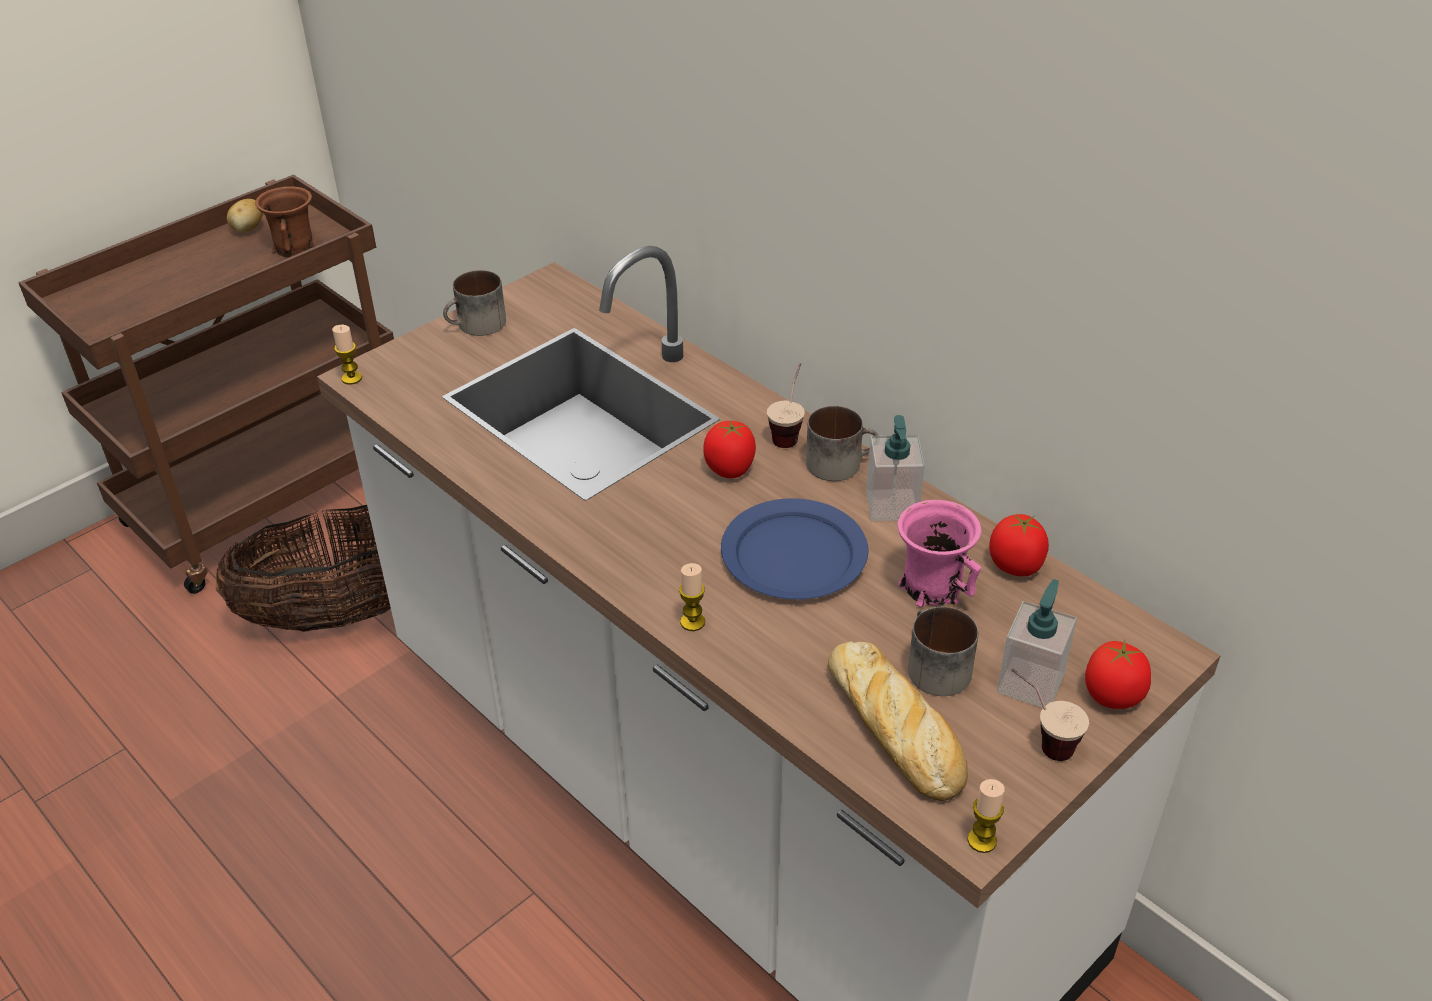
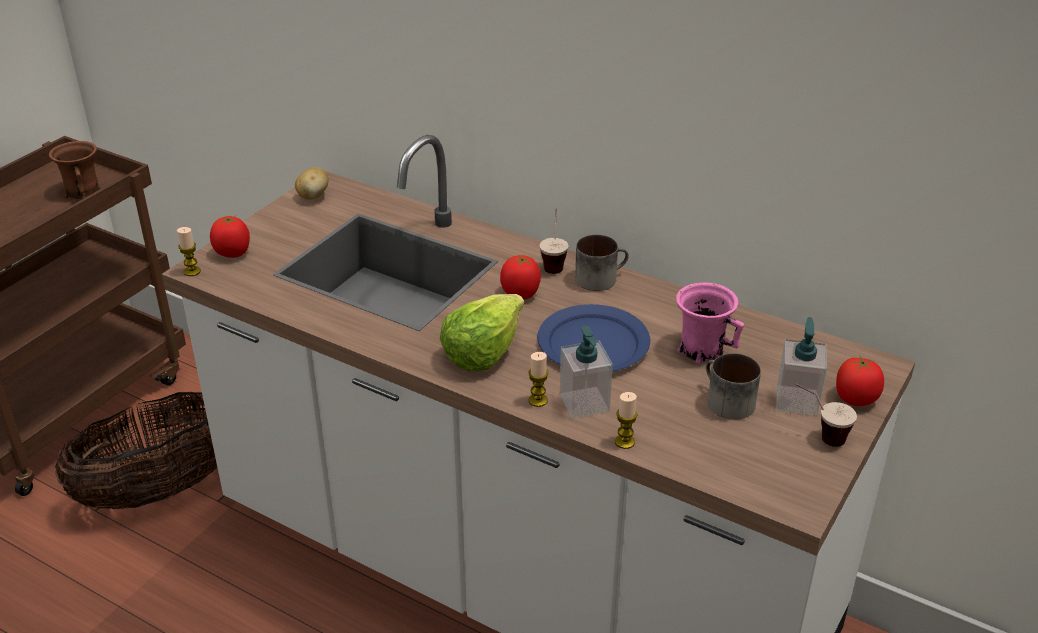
camera: 15 degrees left, 5 degrees down
(248, 229) = (36, 182): potato -> potato (313, 196)
(477, 326) = (279, 221): mug -> none
(651, 541) = (482, 351): none -> lettuce
(892, 505) = (650, 300): soap dispenser -> soap dispenser (584, 403)
(896, 730) = (717, 446): bread -> none
(982, 840) = (807, 507): candle -> candle (624, 442)
(1016, 566) = (754, 327): tomato -> tomato (233, 253)

